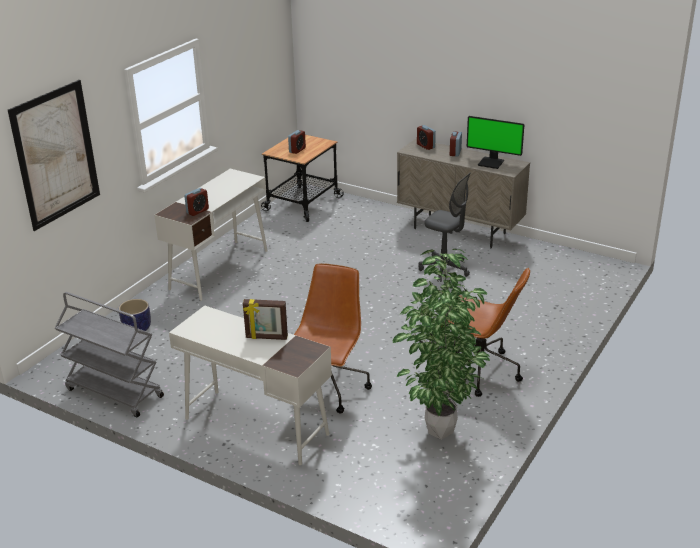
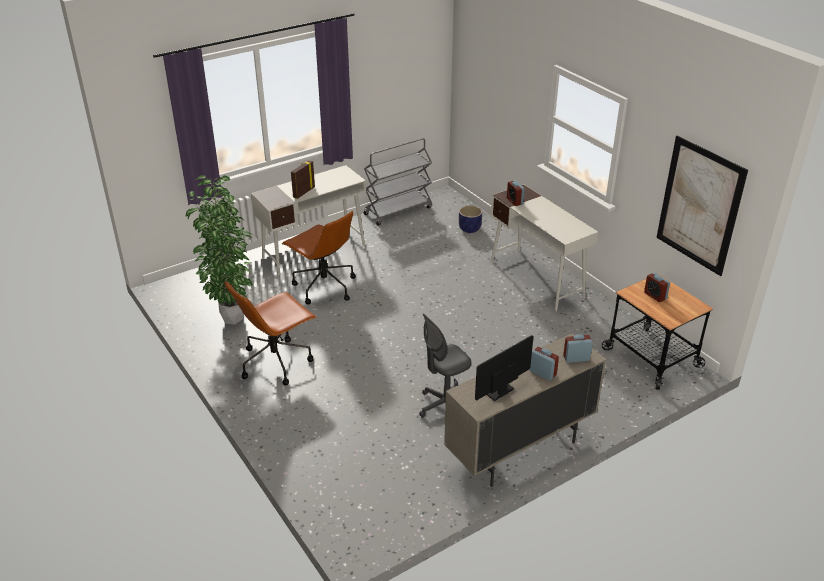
camera: 115 degrees right, 5 degrees up
(56, 155) = (494, 77): picture -> picture (699, 206)

